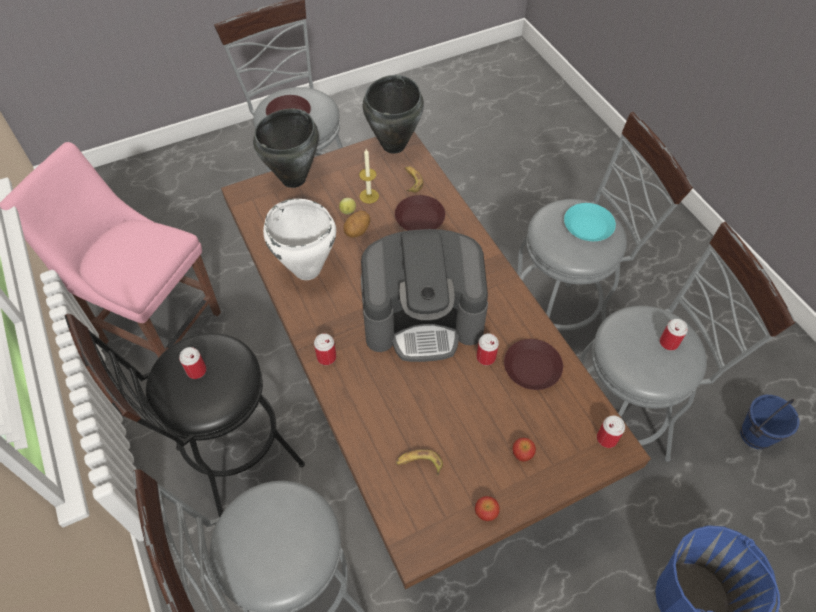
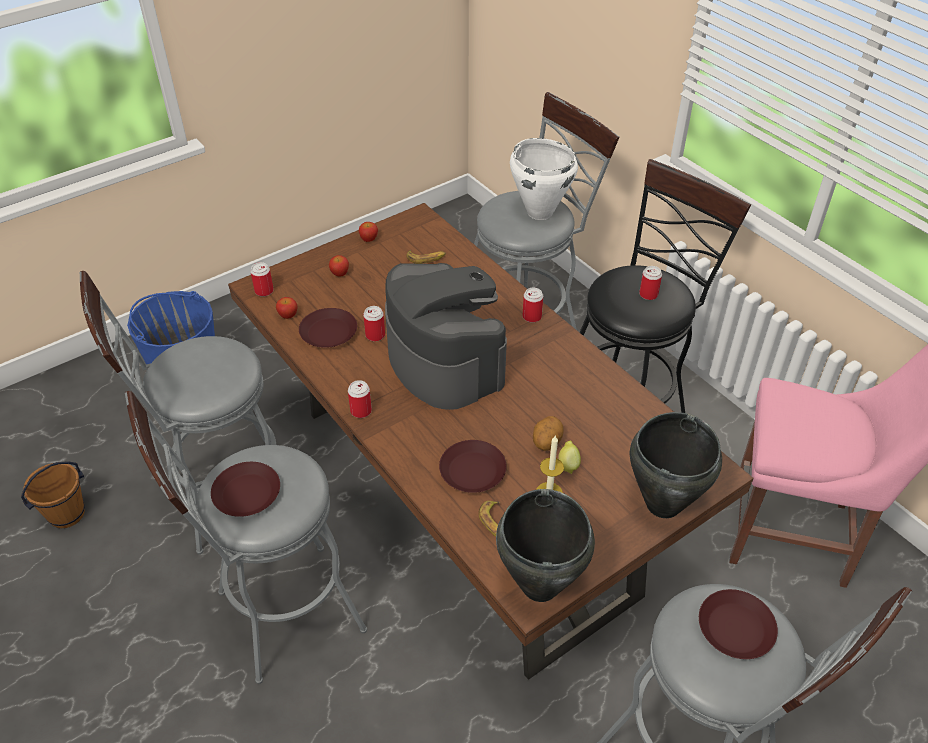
camera: 170 degrees right, 10 degrees down
(307, 270) = (587, 390): white cooking pot -> white cooking pot (539, 212)
(423, 318) = (444, 361): coffee machine -> coffee machine turned 75 degrees clockwise
(576, 397) = (288, 315): none -> apple
(587, 225) = (247, 494): turquoise plate -> brown plate
(668, 343) = (182, 373): can -> can (361, 411)
(756, 436) = (66, 514): blue bucket -> brown bucket

